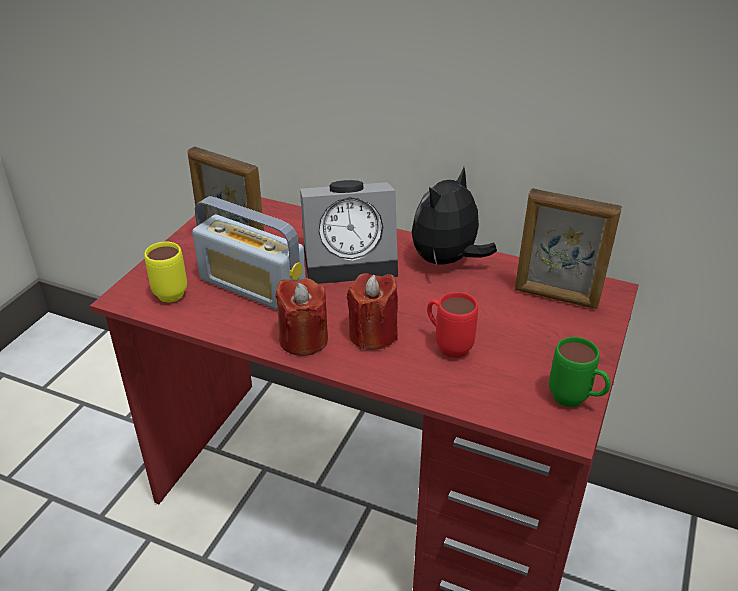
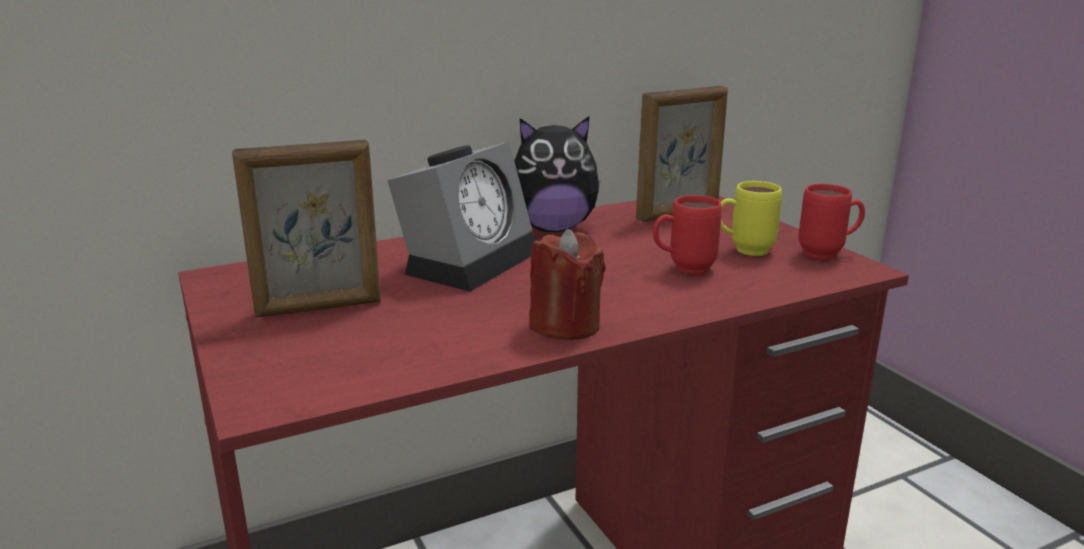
camera: 50 degrees left, 15 degrees down
(167, 292) = (313, 371): yellow mug -> yellow mug (743, 251)
(252, 287) = (415, 320): radio -> none
(373, 334) = (613, 292): red candle -> none
(447, 261) = (553, 228): plush toy -> plush toy turned 90 degrees counterclockwise
(575, 401) = (828, 254): green mug -> red mug

